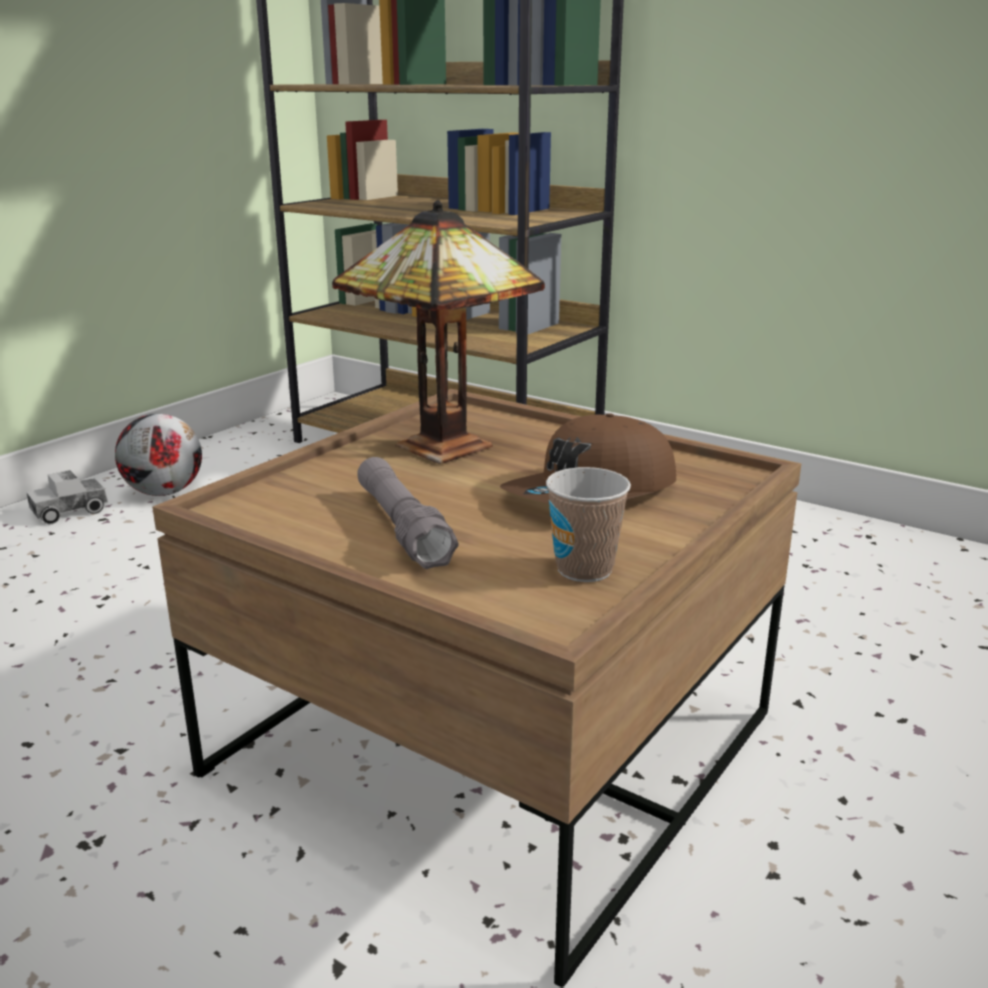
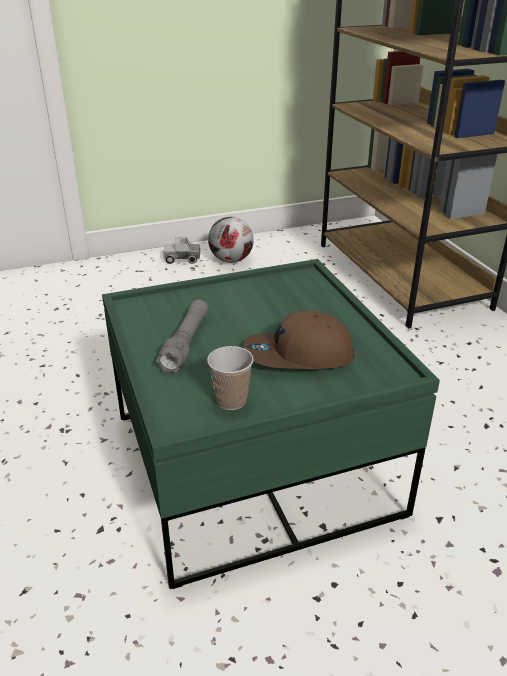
camera: 35 degrees right, 10 degrees up
(436, 446) = (263, 297): table lamp -> none
(494, 744) = (254, 463): brown coffee table -> green coffee table

